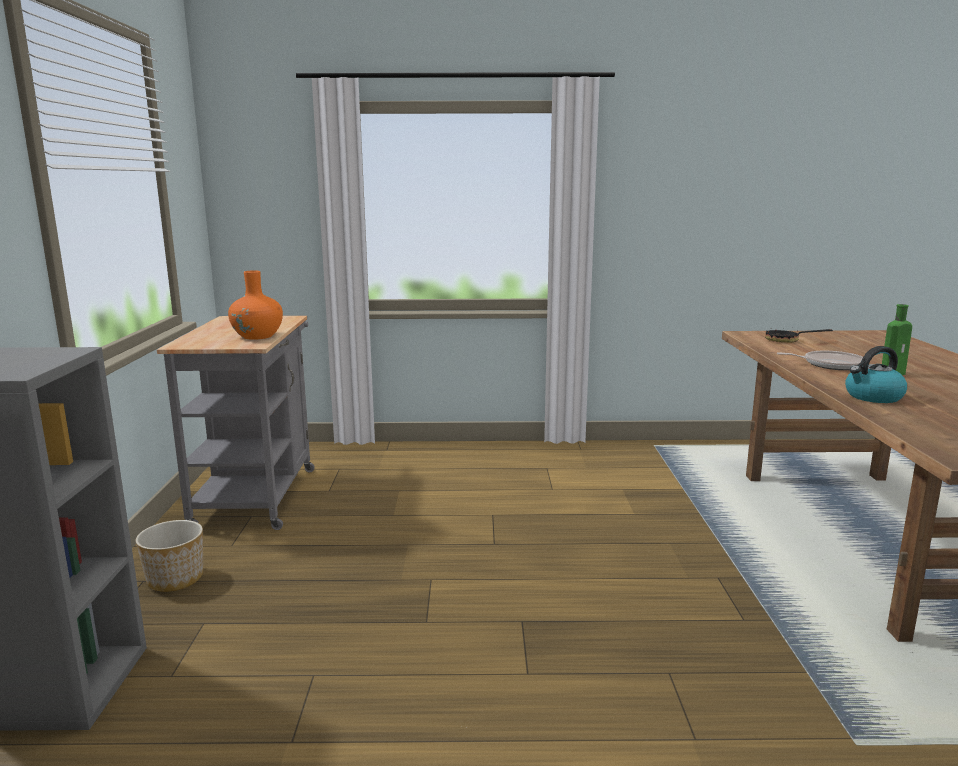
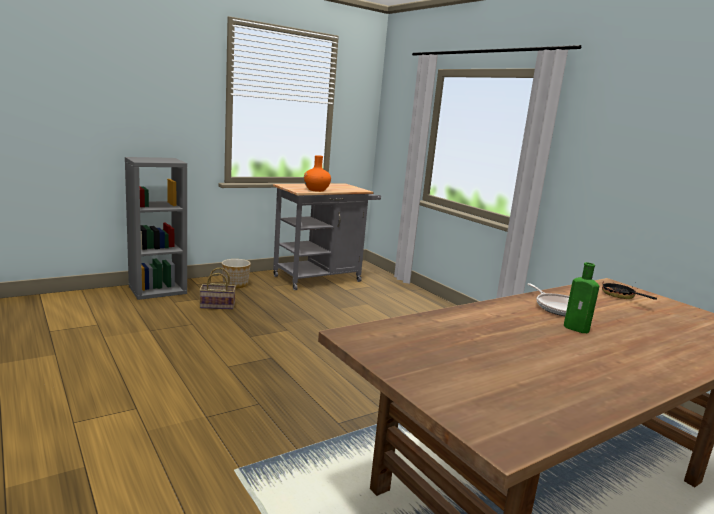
camera: 55 degrees right, 0 degrees up
(255, 625) = (216, 306): none -> basket
(873, 397) = (476, 318): kettle -> none

